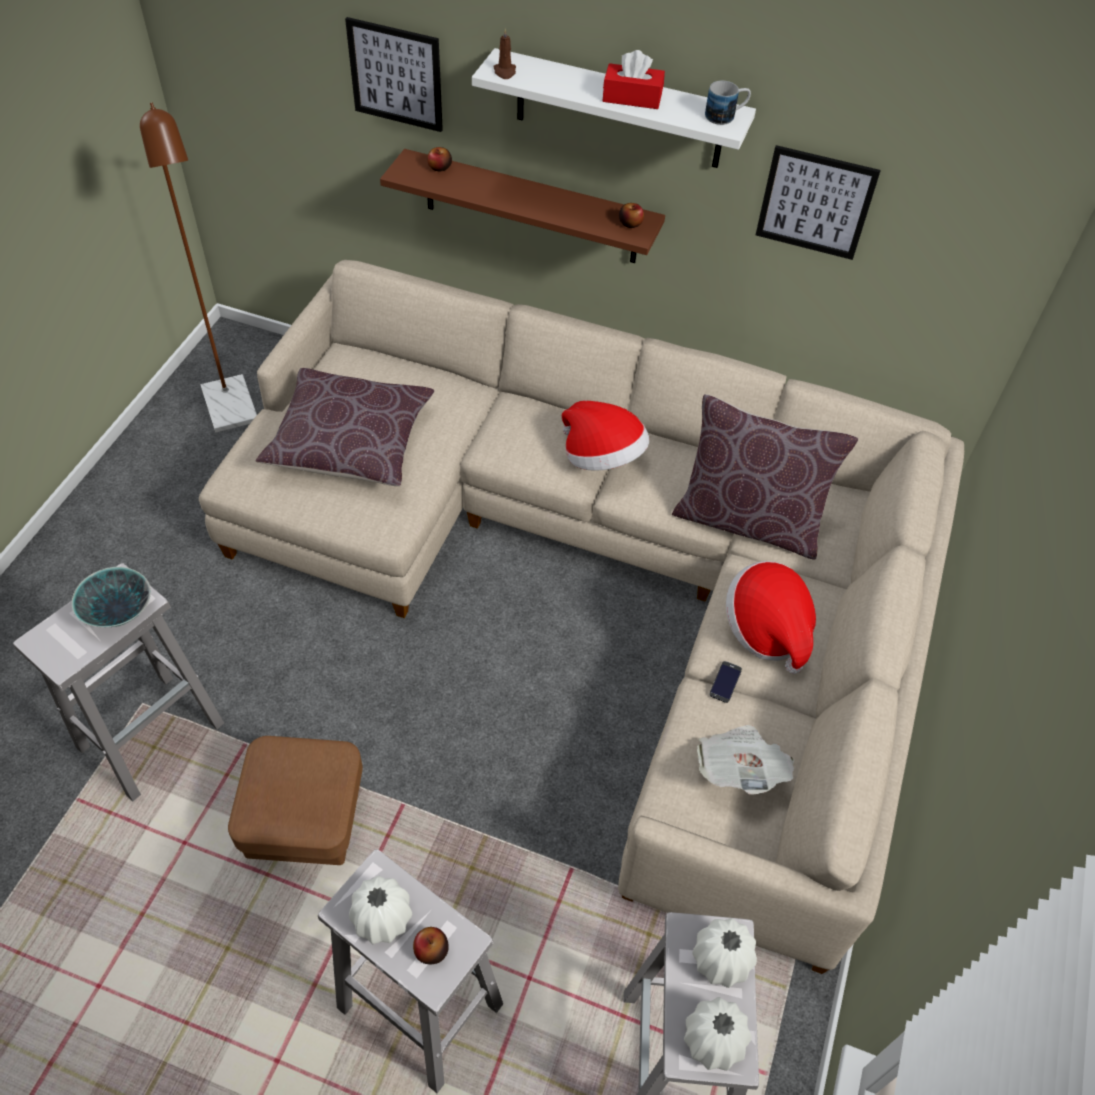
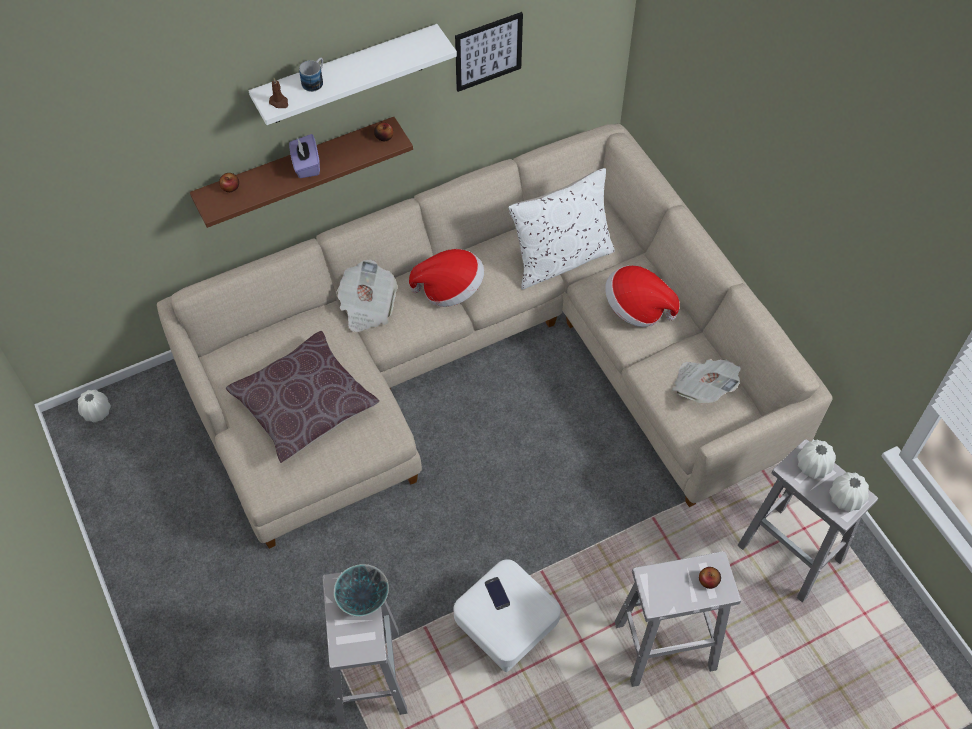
camera: 45 degrees left, 5 degrees up
(233, 414) = (147, 464): brown floor lamp -> none
(305, 821) = (506, 628): brown ottoman -> white ottoman
(382, 918) = (673, 591): white vase -> white vase (97, 412)
(396, 75) = (173, 149): picture -> none
(509, 412) = (367, 307): none -> newspaper
(527, 196) = (306, 165): none -> purple tissue box
(632, 97) = (369, 66): red tissue box -> none
(725, 682) = (648, 352): phone -> phone (497, 593)
(726, 116) = (430, 40): mug -> mug (315, 81)
(748, 520) = (560, 258): brown pillow -> white pillow

